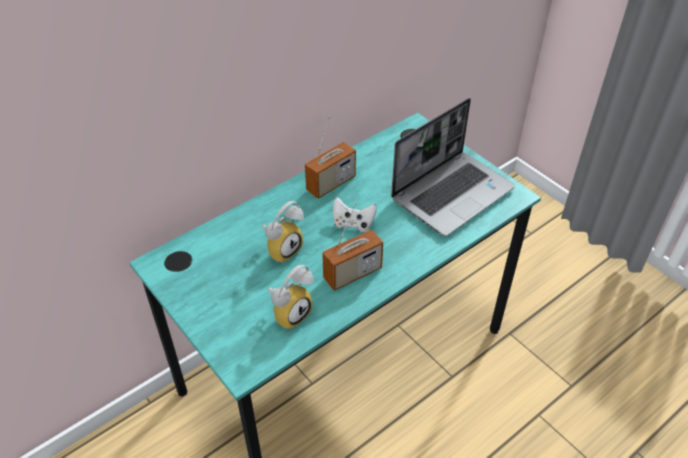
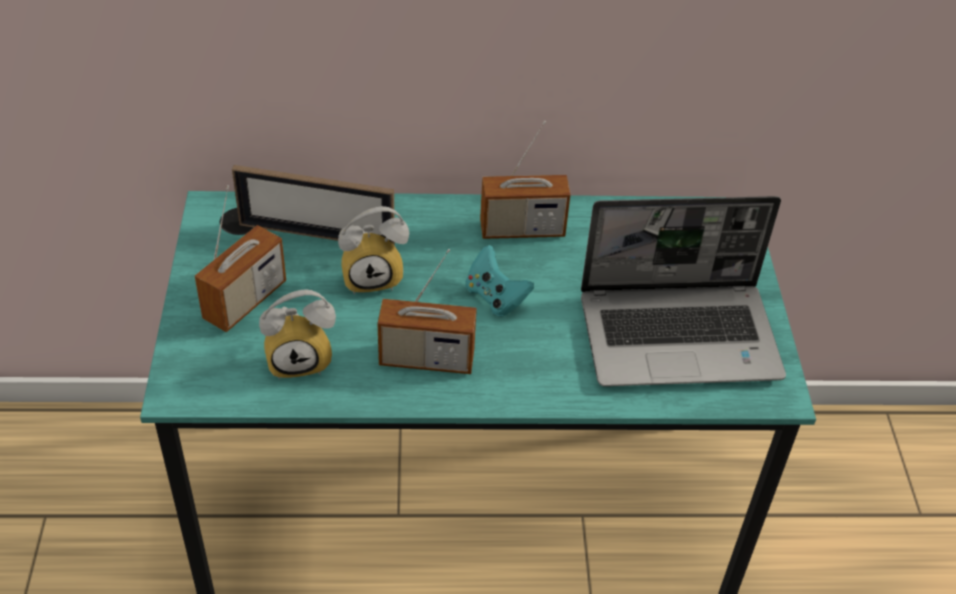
camera: 35 degrees right, 0 degrees up
(228, 301) = (245, 301): none -> radio
(230, 244) = (316, 235): none -> picture frame
(353, 224) = (495, 297): white game controller -> turquoise game controller

